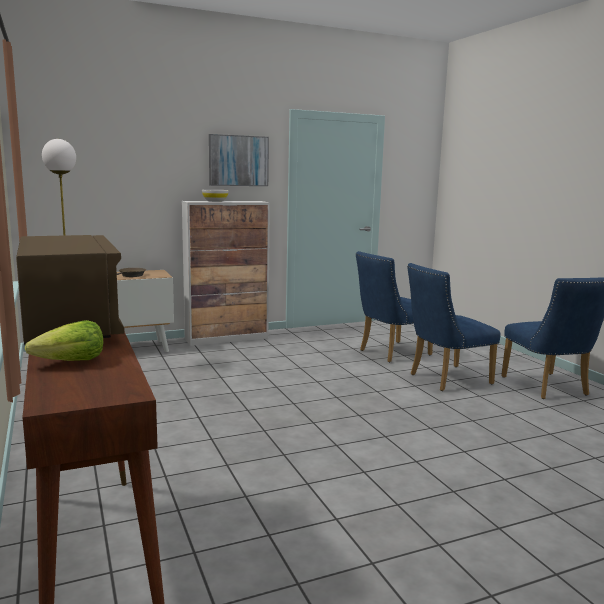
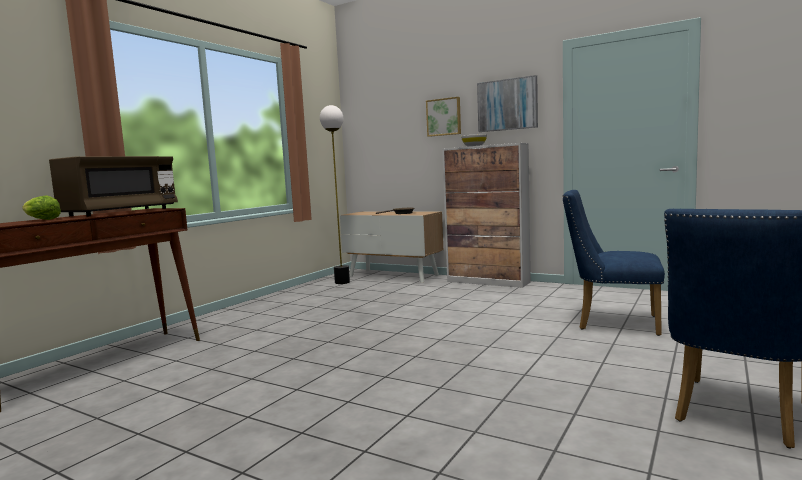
camera: 55 degrees right, 5 degrees down
(167, 164) = (444, 117): none -> picture
(444, 379) = (598, 359): blue chair -> none

